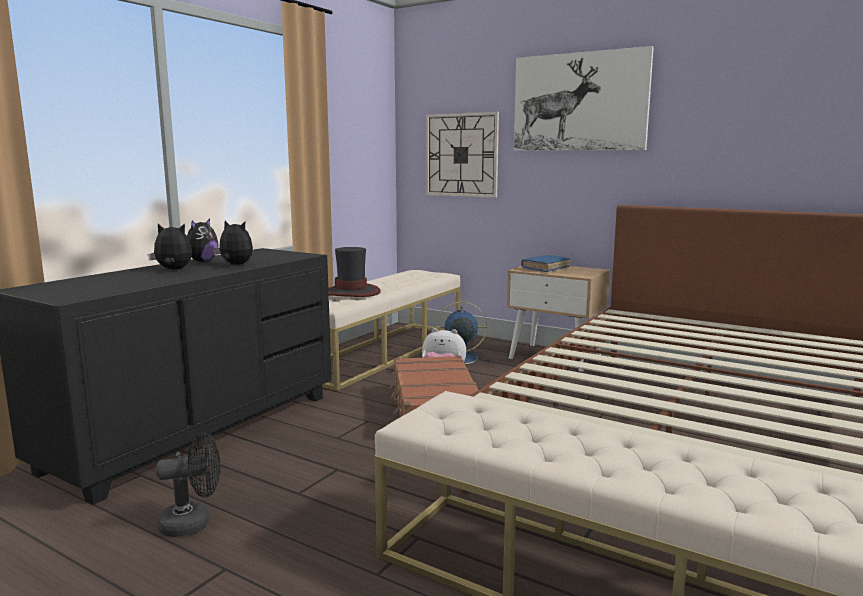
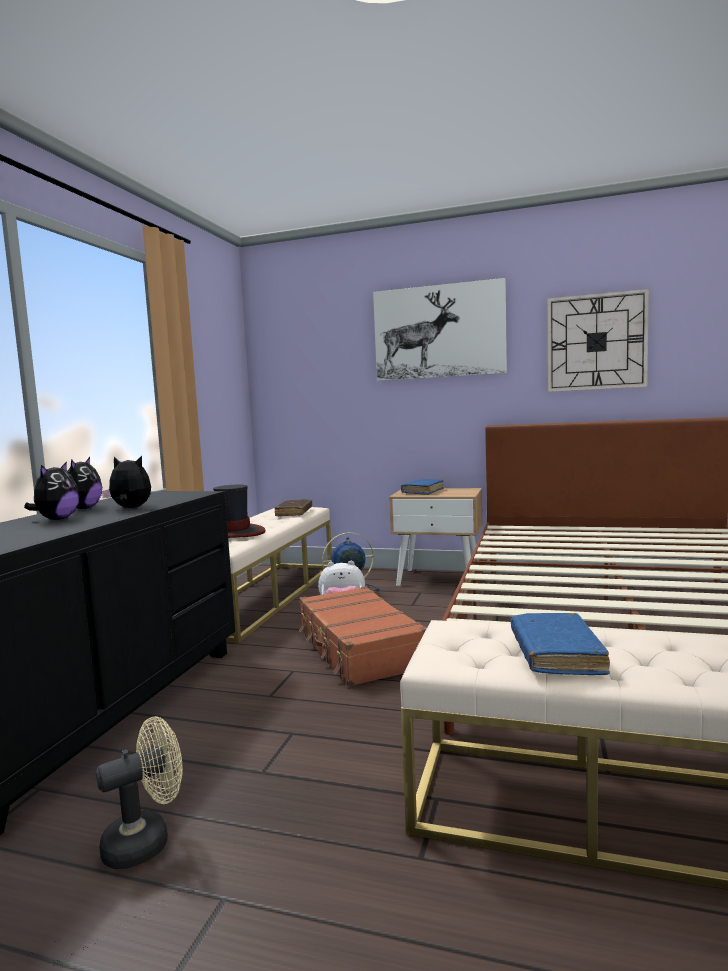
camera: 15 degrees left, 5 degrees down
(173, 270) = (57, 519): plush toy -> plush toy turned 120 degrees clockwise
(193, 522) = (147, 841): black fan -> beige fan
(421, 277) = (294, 513): none -> brown book
(461, 155) = (321, 388): wall clock -> wall clock (596, 342)
(512, 433) = (556, 654): none -> blue book

